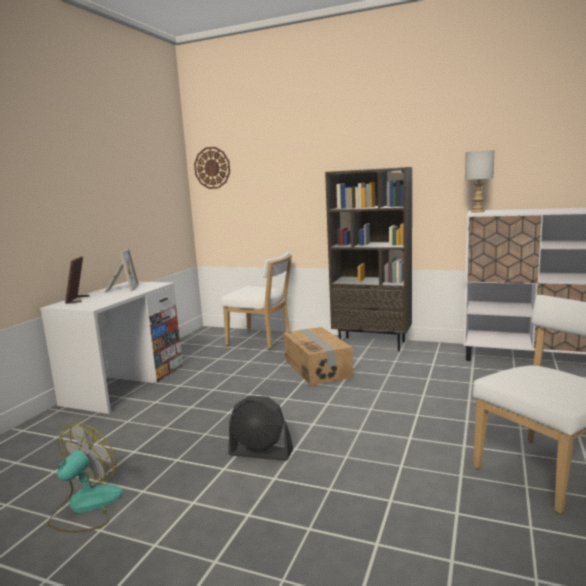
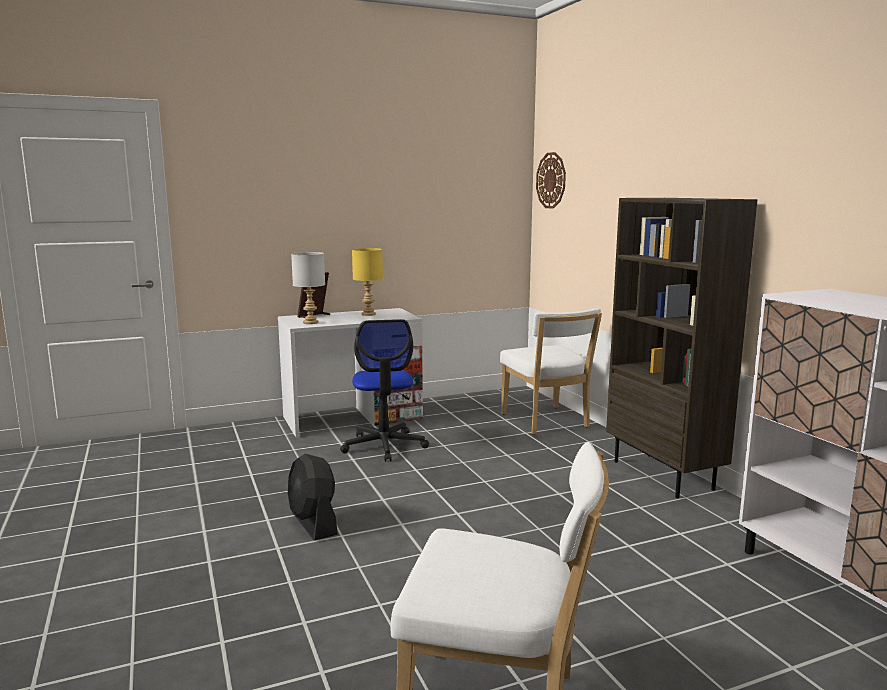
camera: 45 degrees right, 0 degrees up
(86, 506) = (160, 496): fan -> none
(121, 289) = (368, 314): picture frame -> yellow table lamp
(193, 390) = (384, 446): none -> office chair
(317, 368) = (533, 474): cardboard box -> none
(477, 211) = (813, 292): grey table lamp -> grey table lamp (311, 322)

